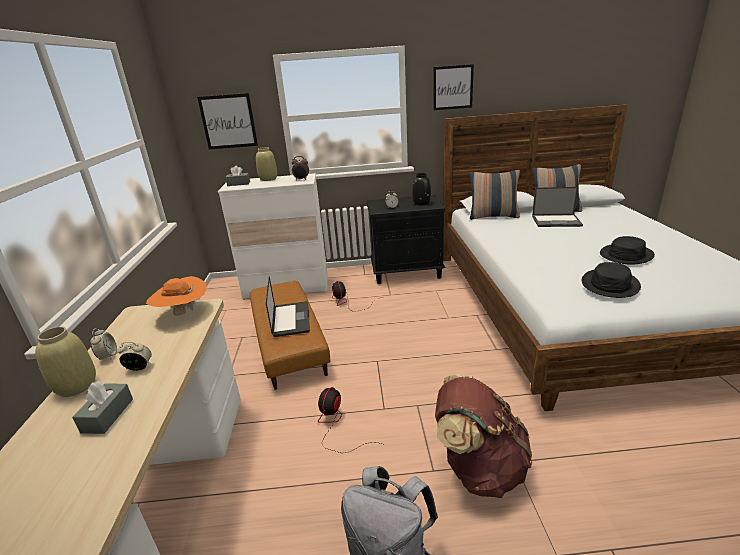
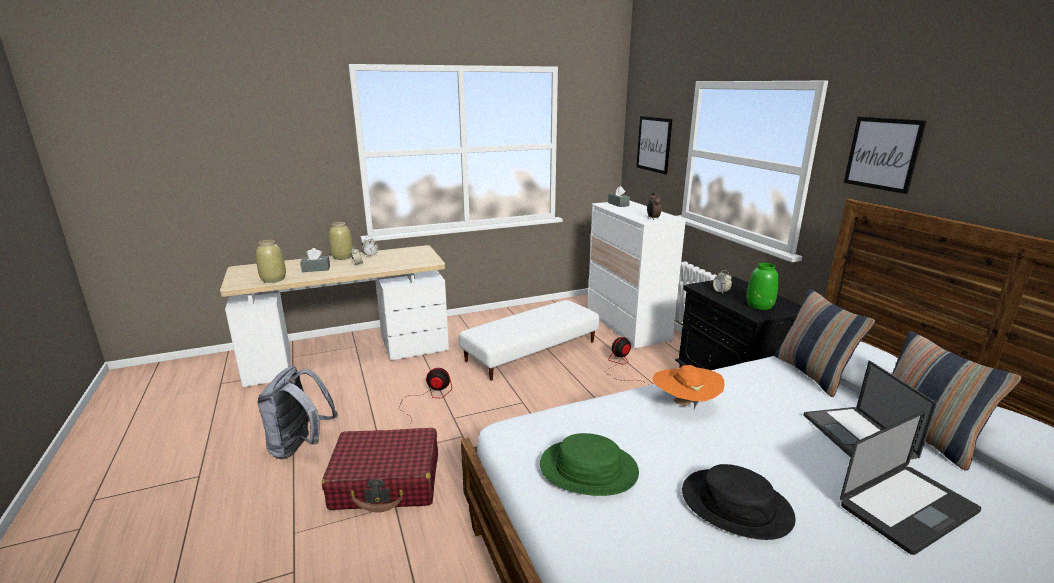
camera: 70 degrees right, 5 degrees down
(182, 313) = (421, 259): orange hat -> orange hat (684, 405)
(268, 179) = (643, 209): beige vase -> beige vase (273, 279)
(288, 342) = (531, 351): brown ottoman -> white ottoman
(291, 319) = (520, 326): laptop -> laptop (908, 509)
(421, 203) = (759, 305): black vase -> green vase
(478, 467) = (386, 482): brown backpack -> red suitcase
(610, 284) = (588, 469): black hat -> green hat

